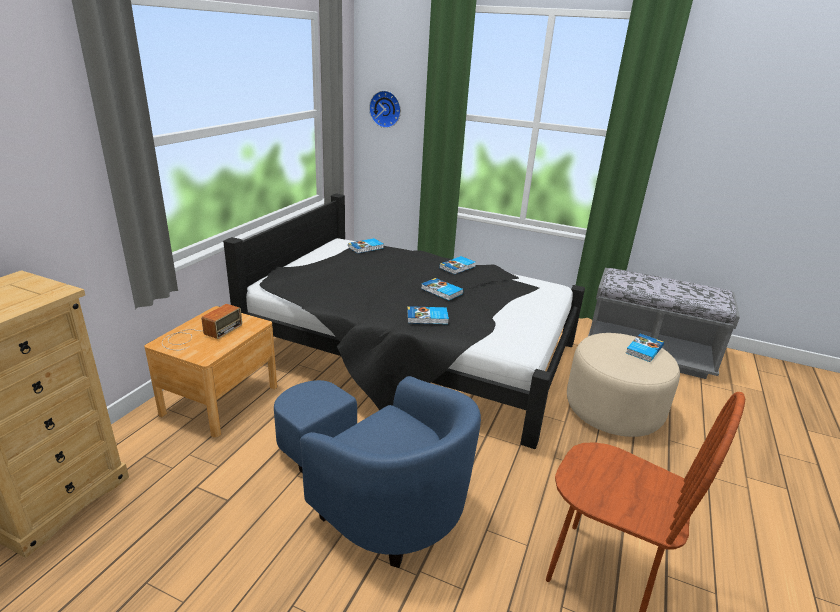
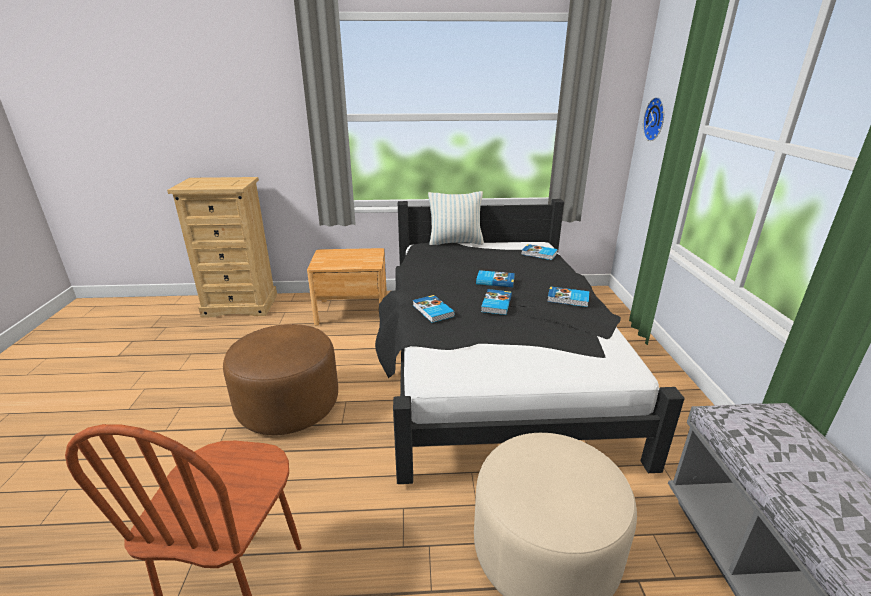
camera: 65 degrees right, 0 degrees up
(199, 335) = (341, 256): radio -> none
(286, 267) = (455, 242): none -> pillow
(373, 496) = (288, 406): blue armchair -> brown ottoman
(643, 349) = (579, 493): book -> book (495, 281)

